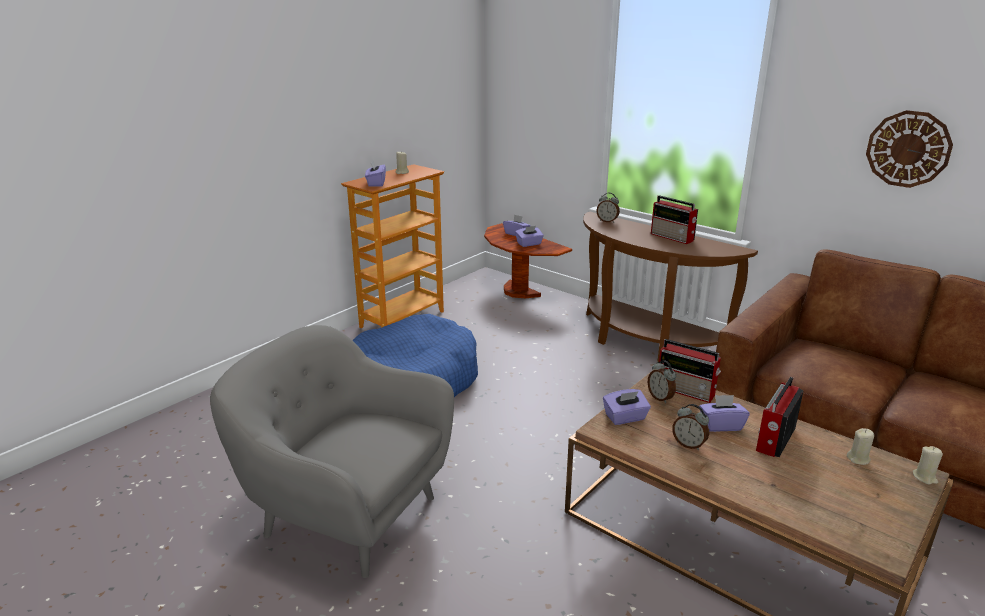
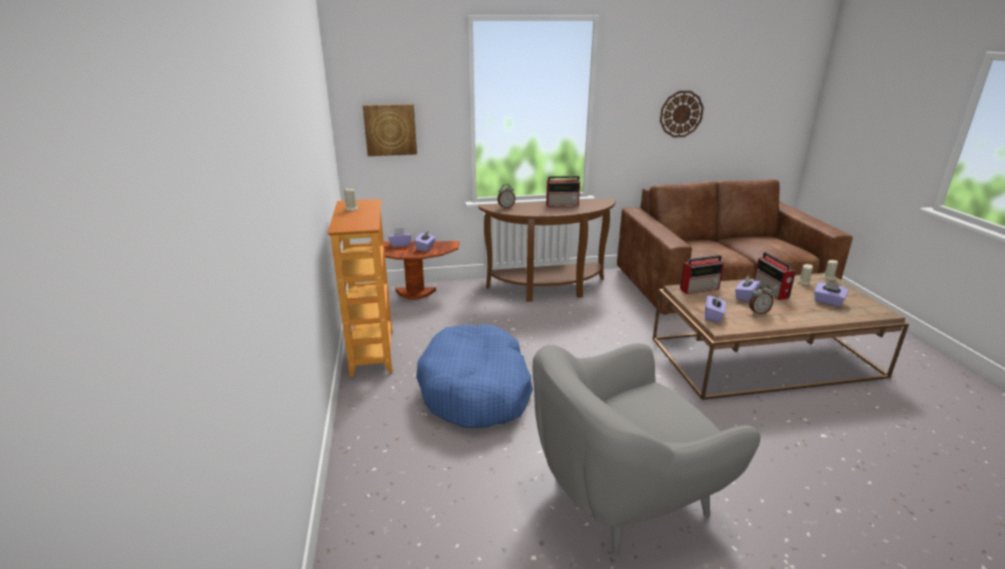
camera: 50 degrees left, 0 degrees up
(376, 183) = (360, 223): purple tissue box -> purple tissue box (828, 302)
(530, 107) = (390, 130): none -> picture
(660, 398) = (700, 298): alarm clock -> none

